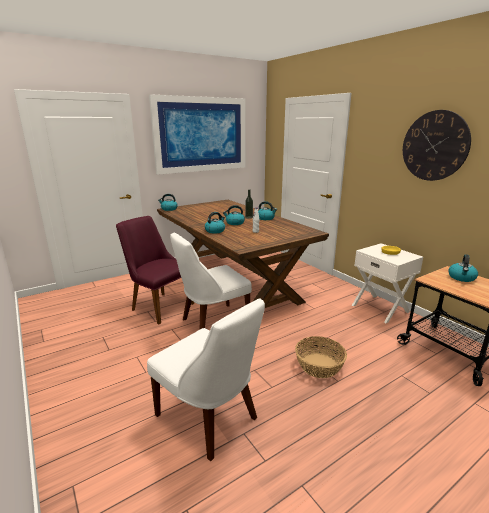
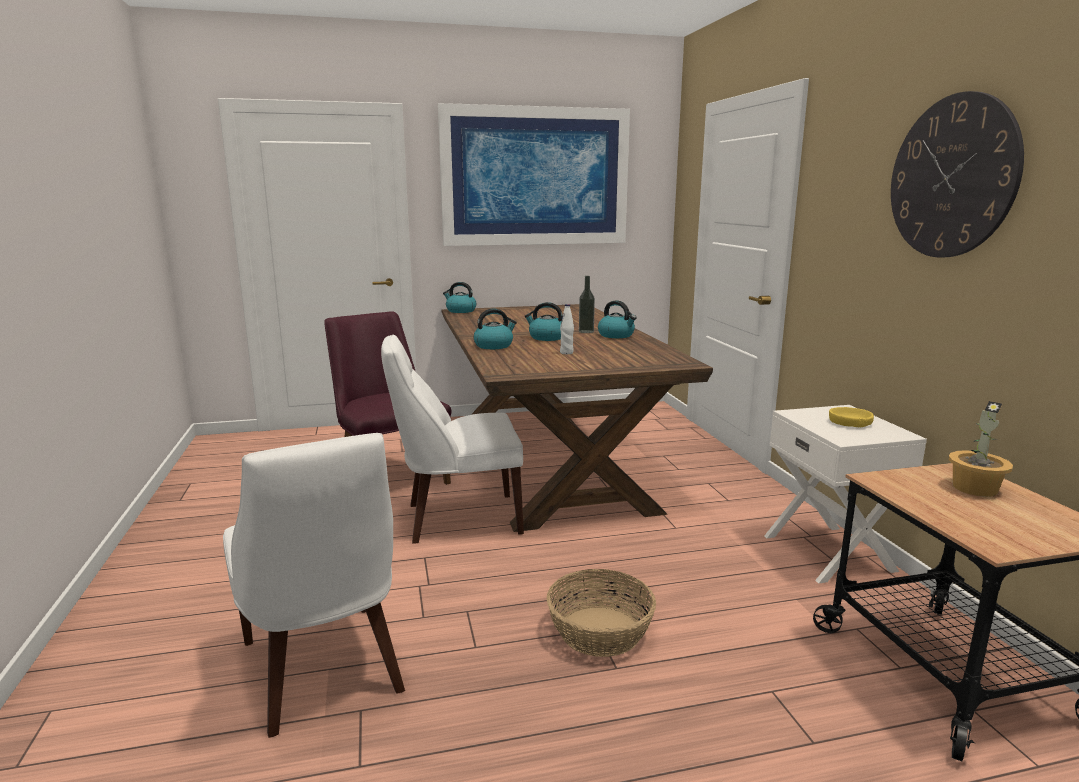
camera: 20 degrees right, 5 degrees down
(461, 278) = (975, 488): kettle -> potted plant

